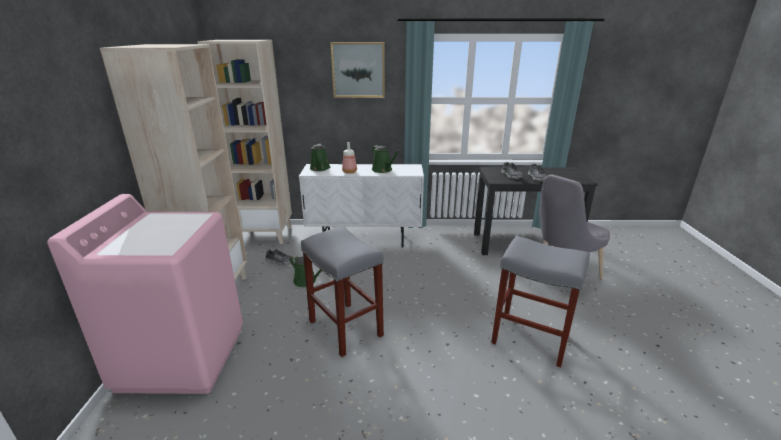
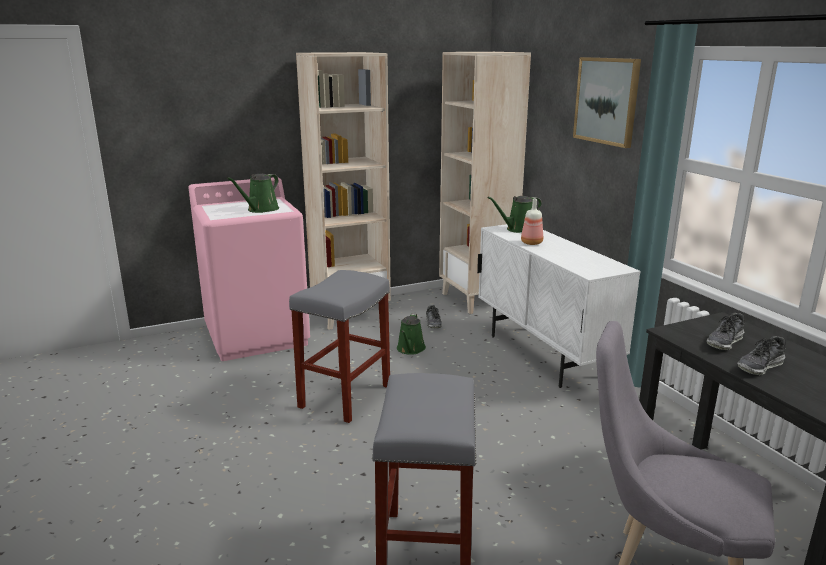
camera: 65 degrees right, 5 degrees down
(383, 170) = (570, 256): green watering can -> green watering can (261, 210)

